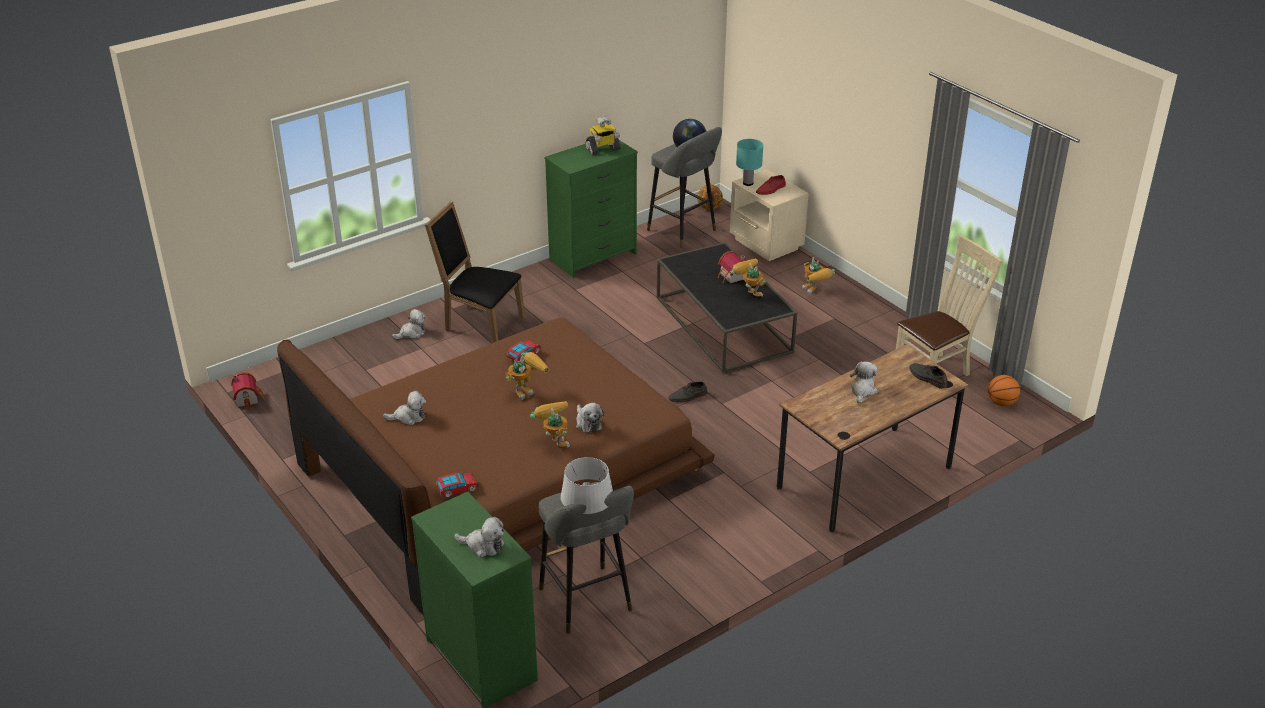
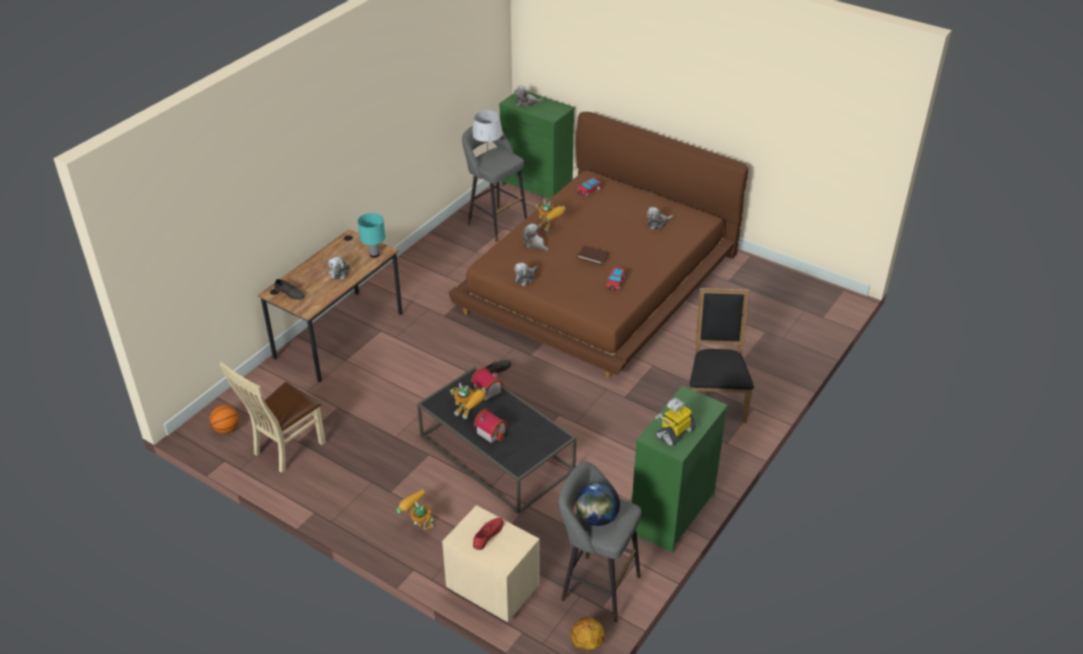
camera: 160 degrees right, 5 degrees up
(248, 398) = (823, 289): toy house -> toy house (486, 392)
(411, 333) = (763, 374): plush toy -> plush toy (526, 278)
(480, 324) = (715, 398): black chair -> black chair turned 90 degrees counterclockwise
(527, 390) = (592, 256): toy robot -> brown book
(748, 183) = (519, 539): turquoise table lamp -> turquoise table lamp (374, 254)

